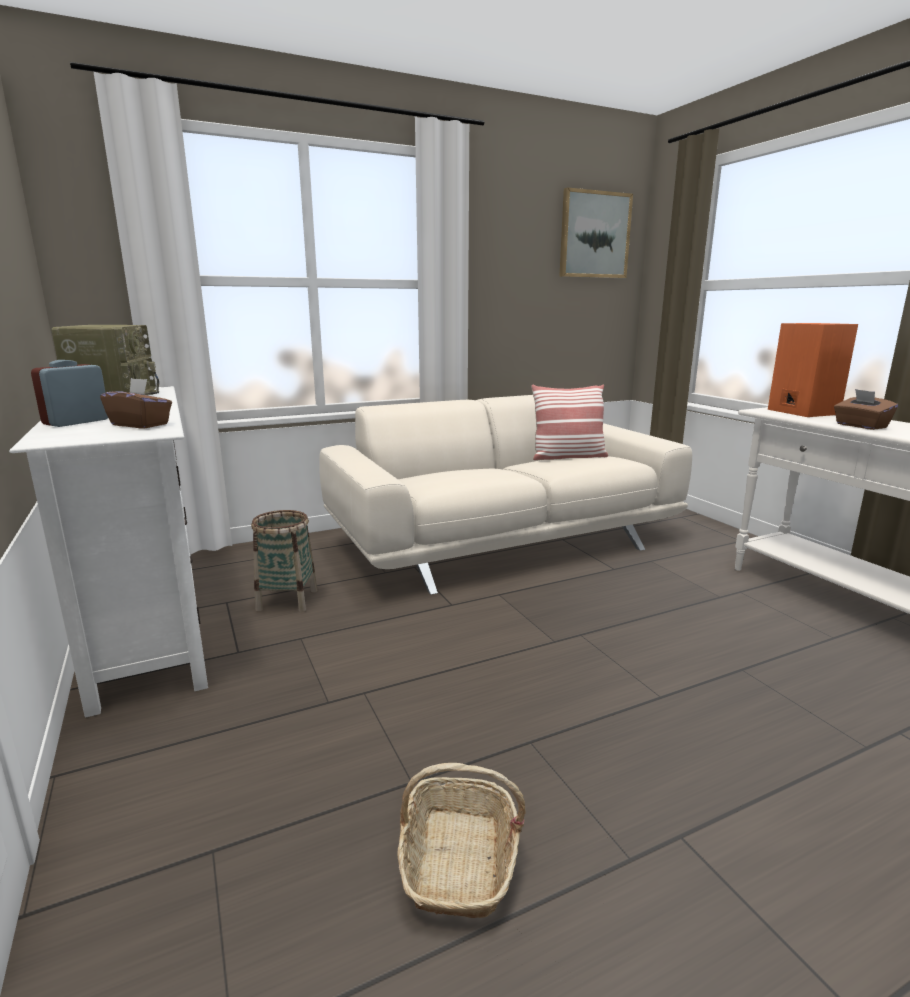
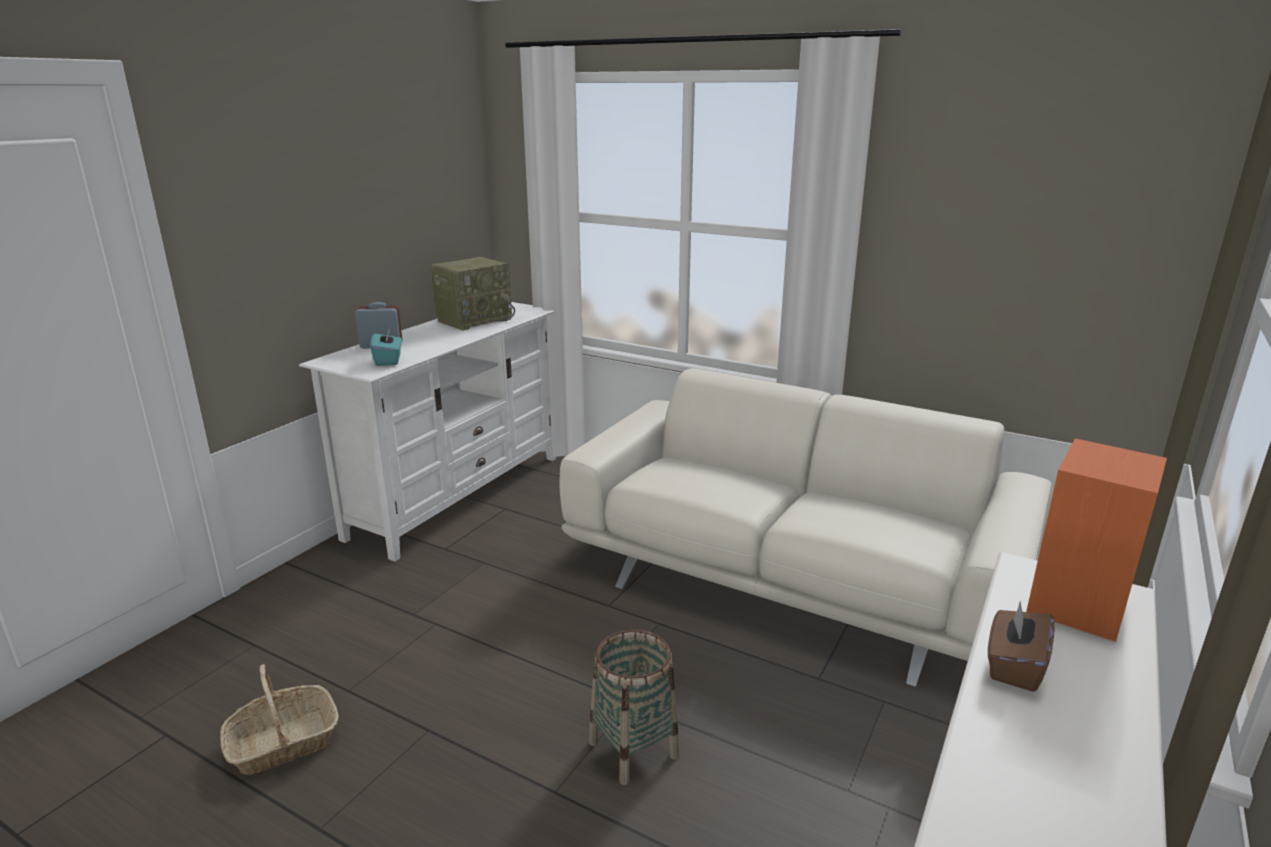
camera: 55 degrees right, 5 degrees up
(140, 424) = (388, 360): brown tissue box -> turquoise tissue box
(287, 600) = (533, 529): basket -> basket (633, 749)
(568, 457) = (885, 511): pillow -> none
(594, 235) = (1127, 178): picture -> none

